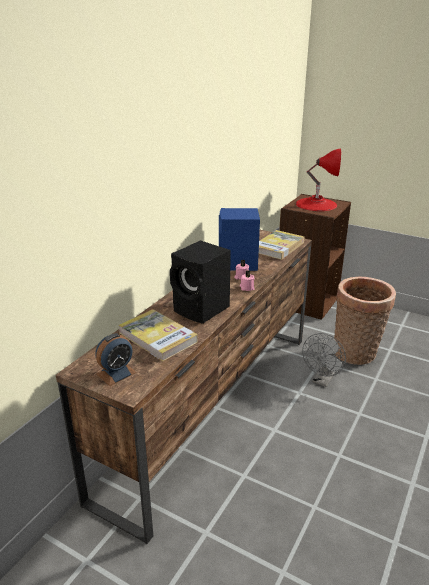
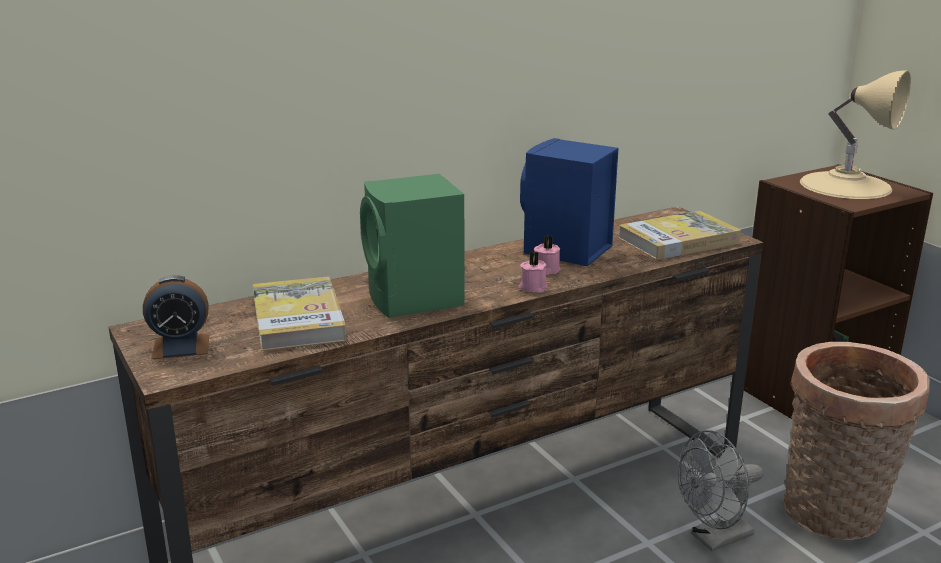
camera: 30 degrees right, 5 degrees down
(202, 310) = (415, 300): black speaker -> green speaker
(316, 204) = (845, 185): red table lamp -> beige table lamp

